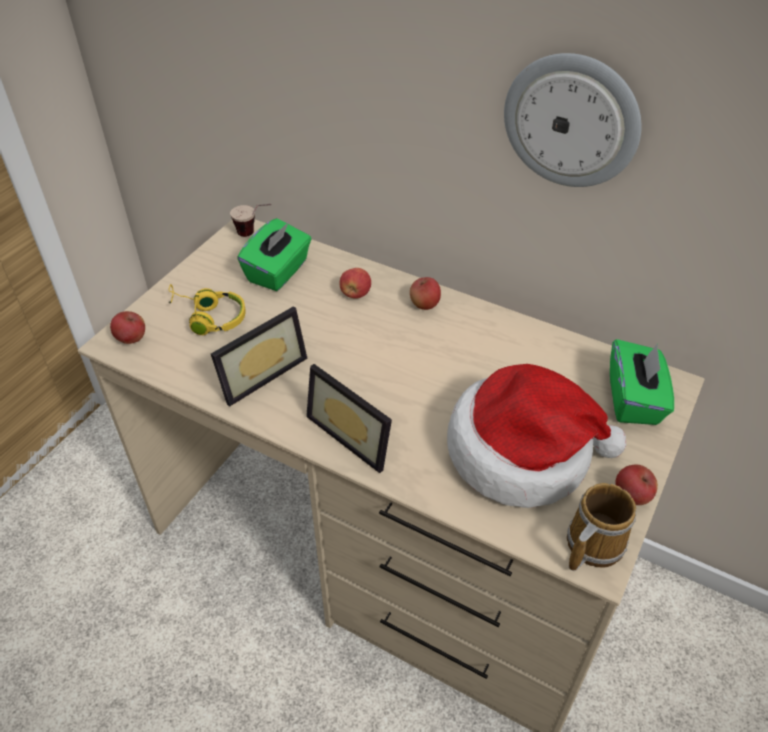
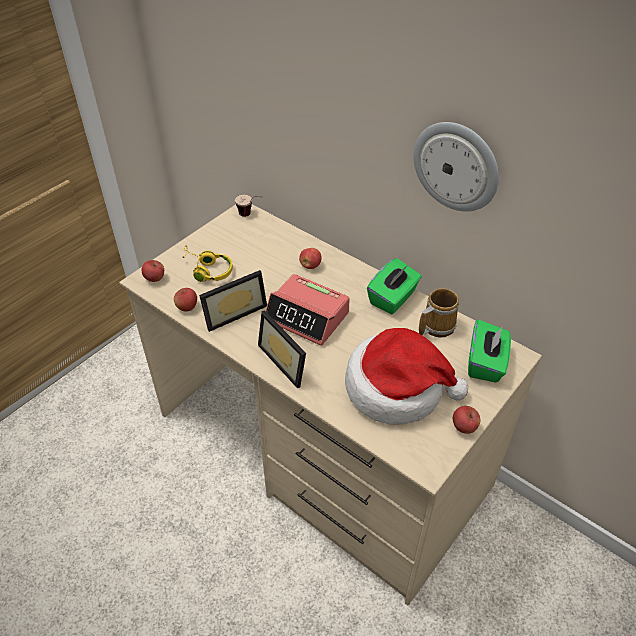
camera: 10 degrees right, 0 degrees up
(278, 272) = (261, 244): green tissue box -> green tissue box (393, 298)
(369, 366) = (307, 317): none -> alarm clock
(424, 304) = (356, 279): apple -> apple (187, 307)
(591, 544) = (426, 454): mug -> mug (435, 326)

